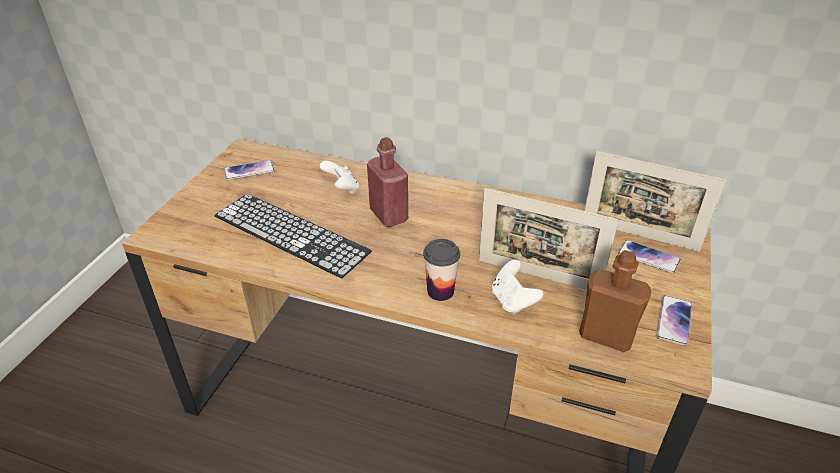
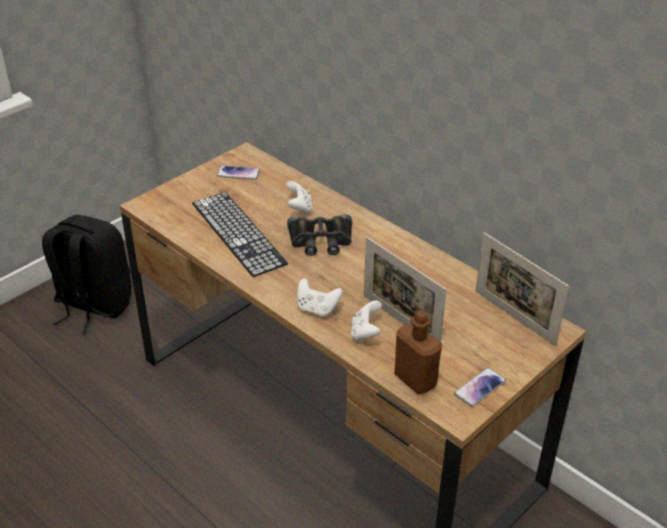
camera: 25 degrees right, 0 degrees up
(92, 372) = (93, 305): none -> black backpack
(388, 215) = (320, 240): red bottle -> black binoculars
(440, 291) = (317, 309): cup -> white game controller
(648, 257) = (505, 336): phone -> none

